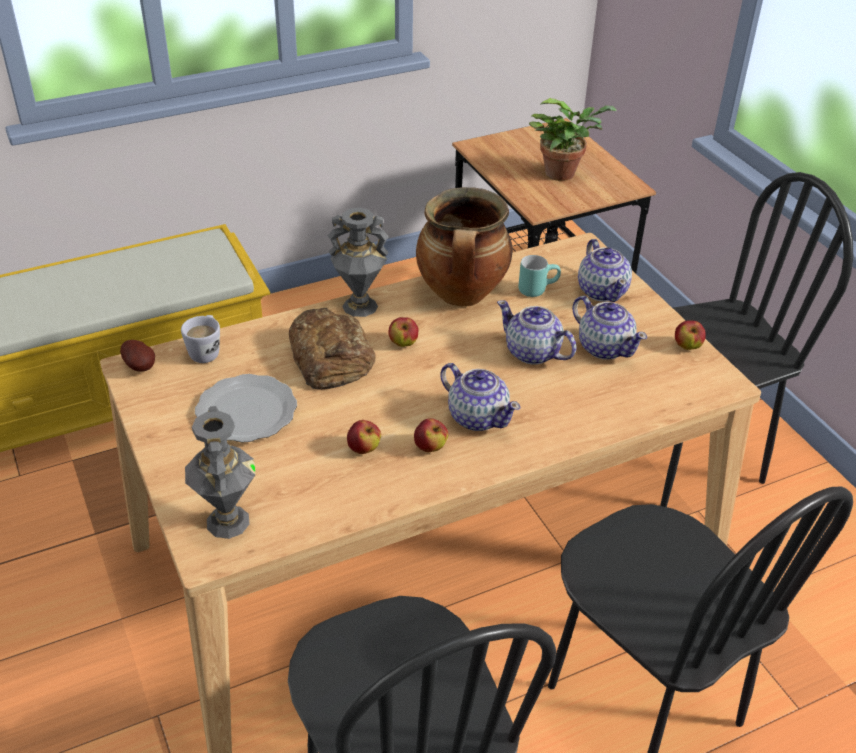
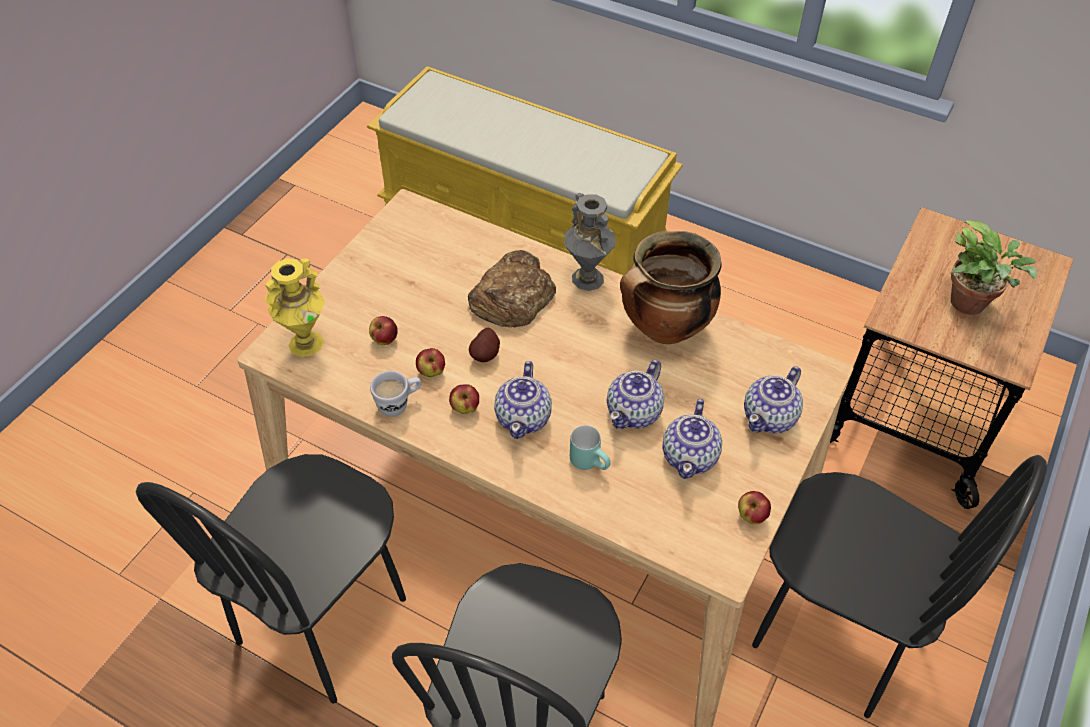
camera: 55 degrees right, 10 degrees up
(141, 367) = (412, 211): potato -> potato (486, 355)
(206, 351) = (457, 231): white mug -> white mug (399, 404)
(226, 521) = (305, 342): grey vase -> yellow vase
(246, 412) = (414, 289): plate -> none
(403, 343) = (568, 328): apple -> apple (384, 339)
(533, 353) = (634, 412): teapot -> teapot turned 150 degrees counterclockwise
(537, 288) = (725, 371): turquoise mug -> turquoise mug (591, 462)

